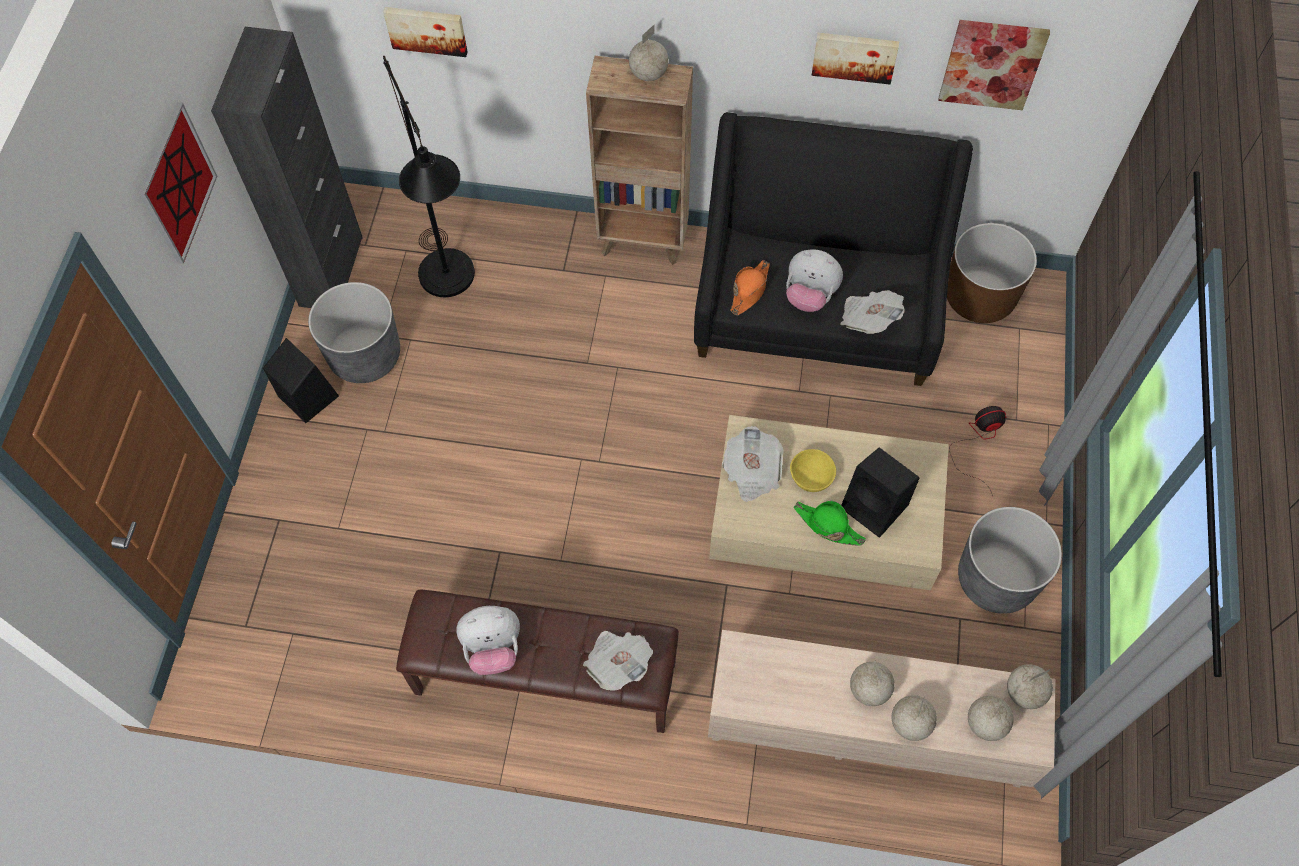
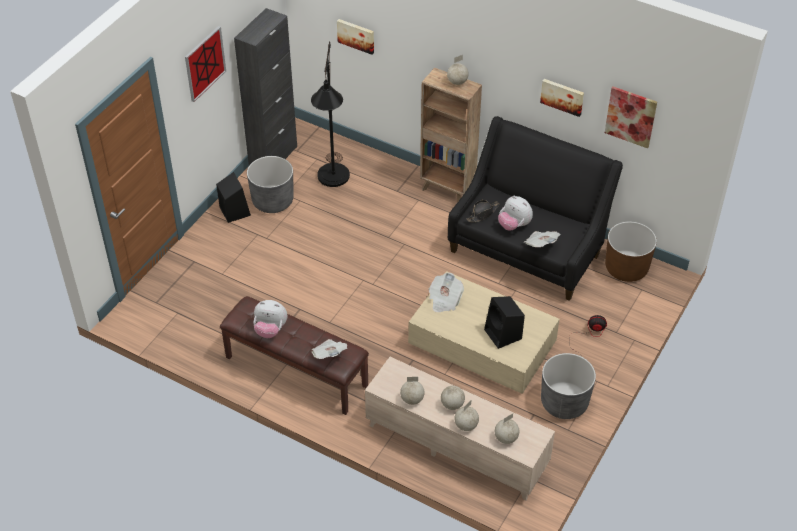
camera: 20 degrees right, 15 degrees down
(750, 290) = (483, 214): orange hat -> black hat
(810, 478) = (475, 311): yellow bowl -> none
(828, 526) = (473, 335): green hat -> none
(1025, 693) = (534, 432): globe -> globe (412, 400)

